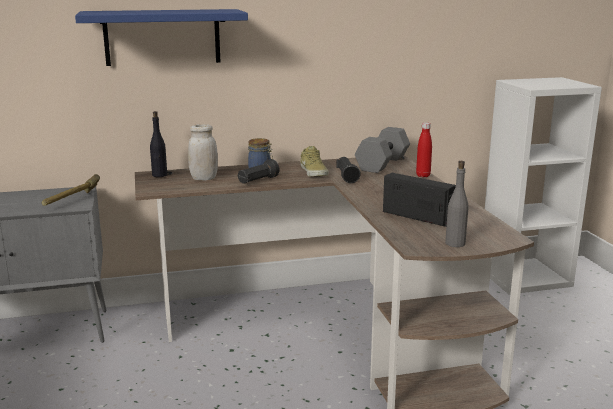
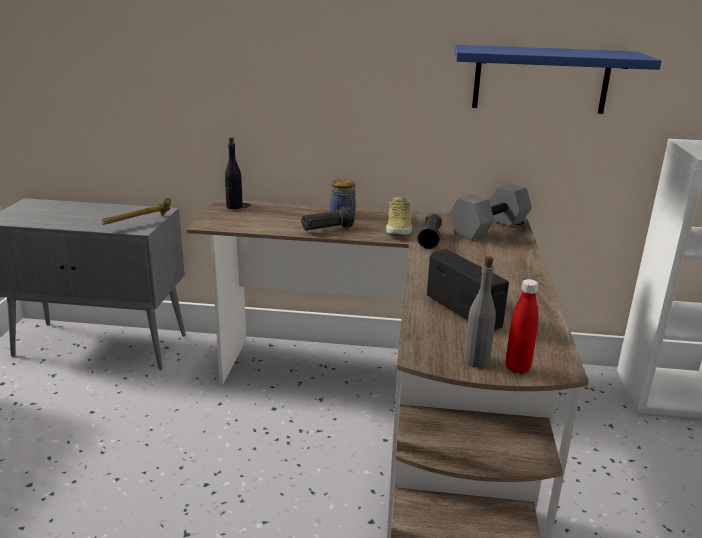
camera: 20 degrees right, 5 degrees up
(162, 37) = (251, 55): blue shelf -> blue shelf (540, 79)
(203, 178) = (274, 217): white jar -> none
(423, 175) = (525, 252): red bottle -> red bottle (517, 368)

